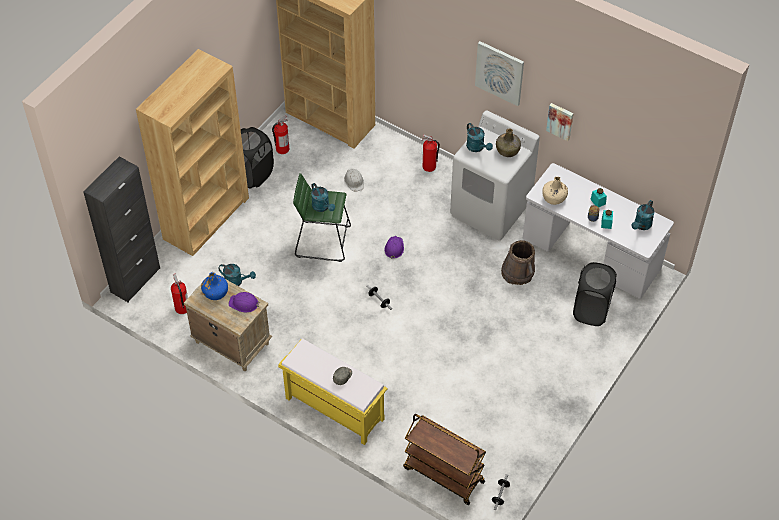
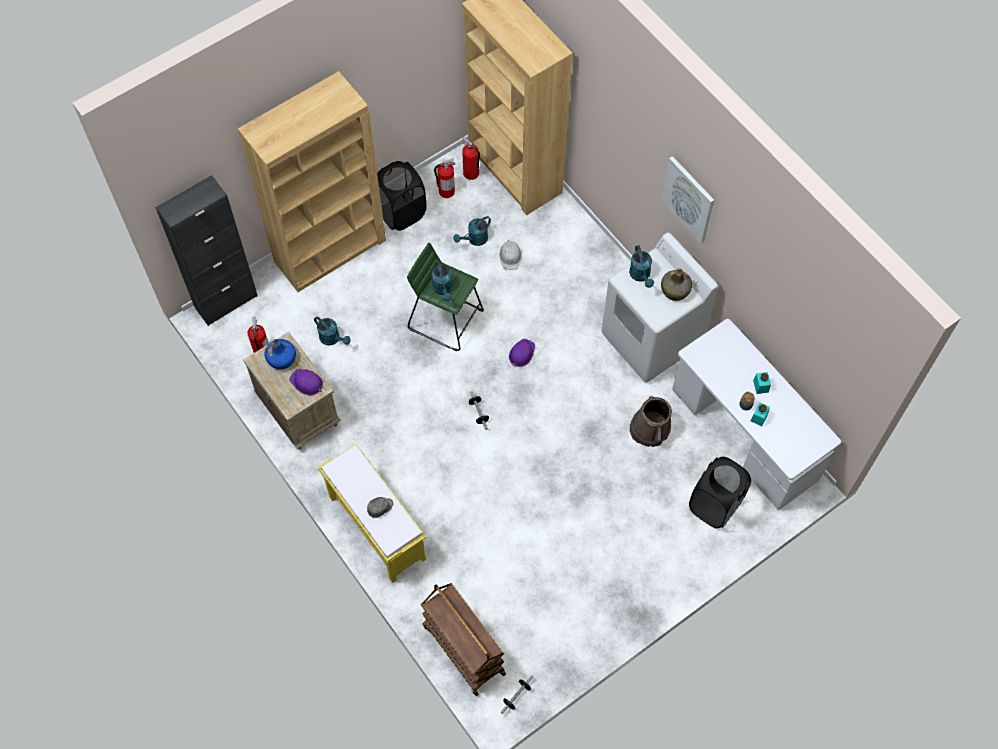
camera: 20 degrees right, 10 degrees up
(429, 167) = (602, 264): fire extinguisher -> fire extinguisher (471, 173)
(554, 197) = (711, 364): beige bottle -> none
(560, 121) = (742, 279): picture -> none
(641, 225) = (800, 434): turquoise watering can -> turquoise watering can (474, 240)

